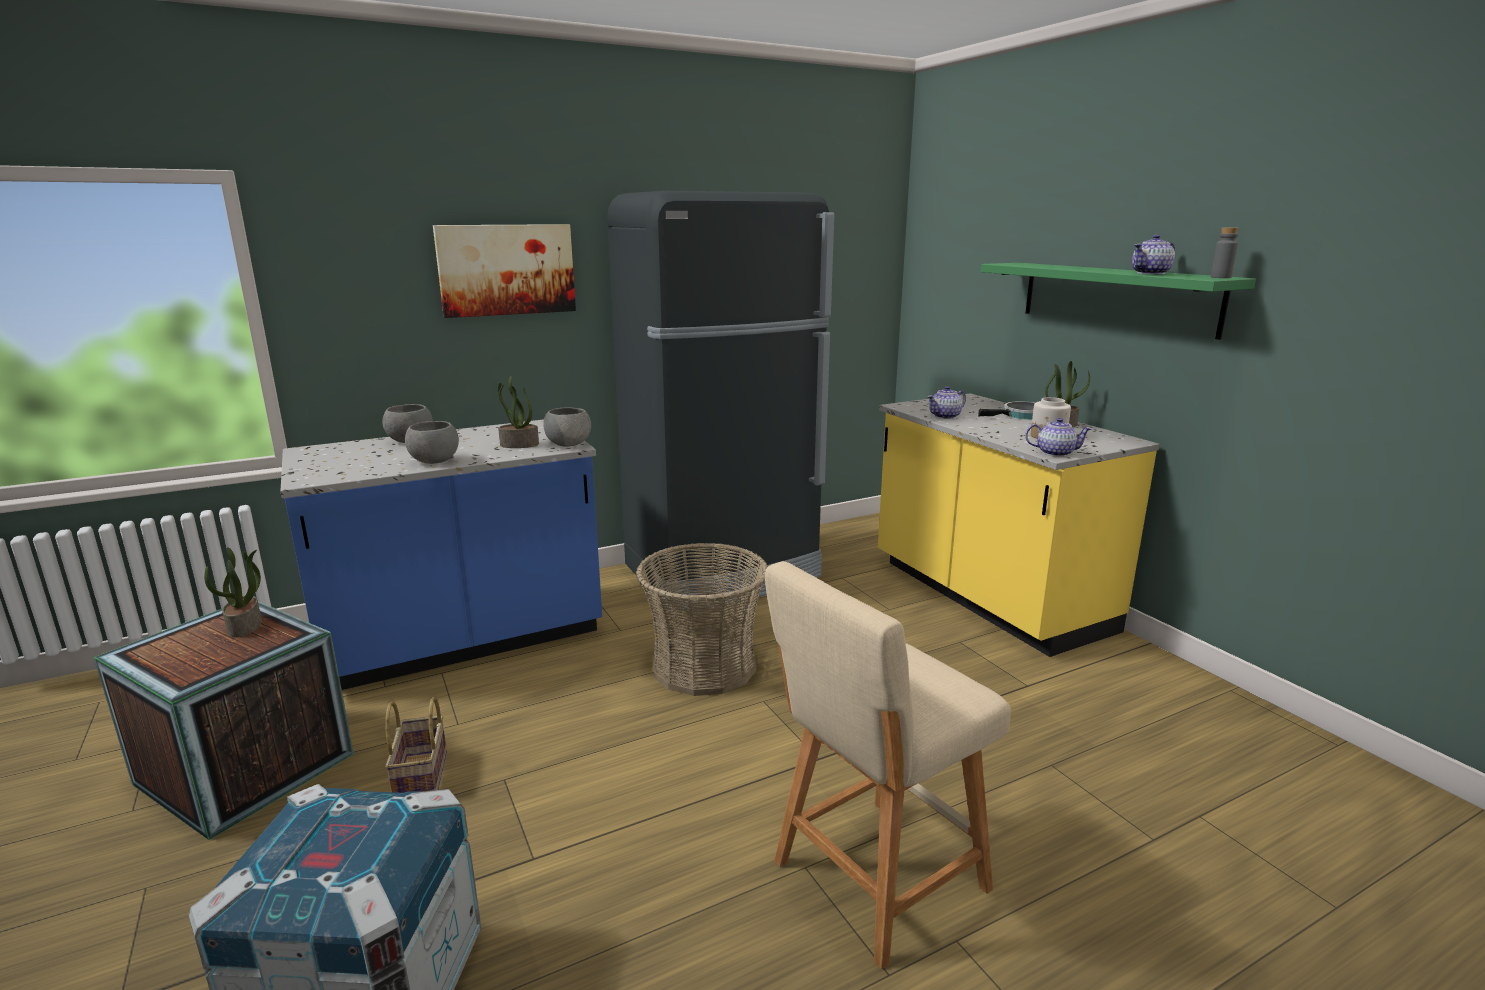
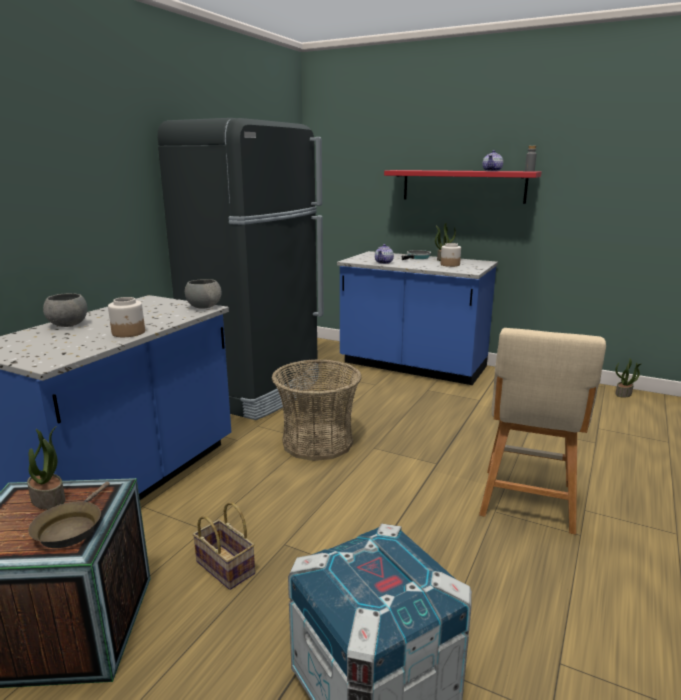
camera: 35 degrees left, 0 degrees up
(214, 661) = (71, 528): none -> brown frying pan
(435, 461) = (129, 332): grey bowl -> jar
(506, 269) = (94, 179): picture -> none
(519, 445) = (167, 313): potted plant -> potted plant (623, 394)
(987, 597) = (412, 366): yellow counter -> blue counter
(1055, 453) = (469, 271): teapot -> none
(1116, 297) = (463, 186): green shelf -> red shelf

